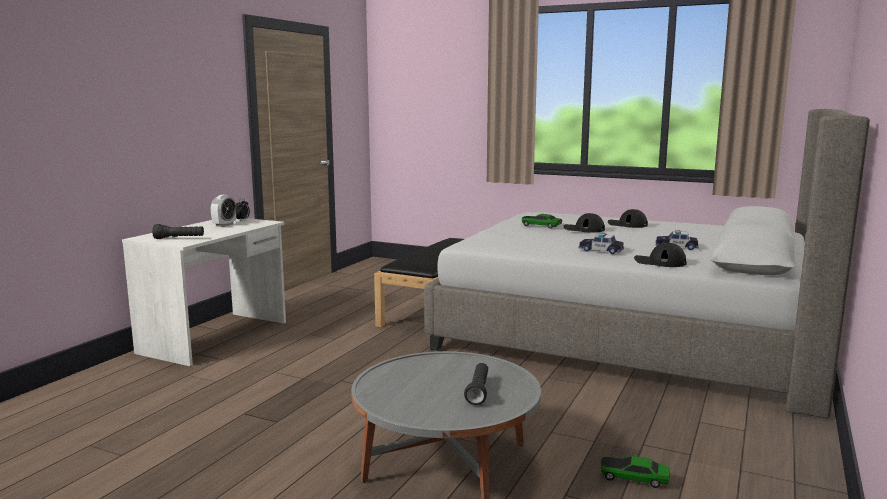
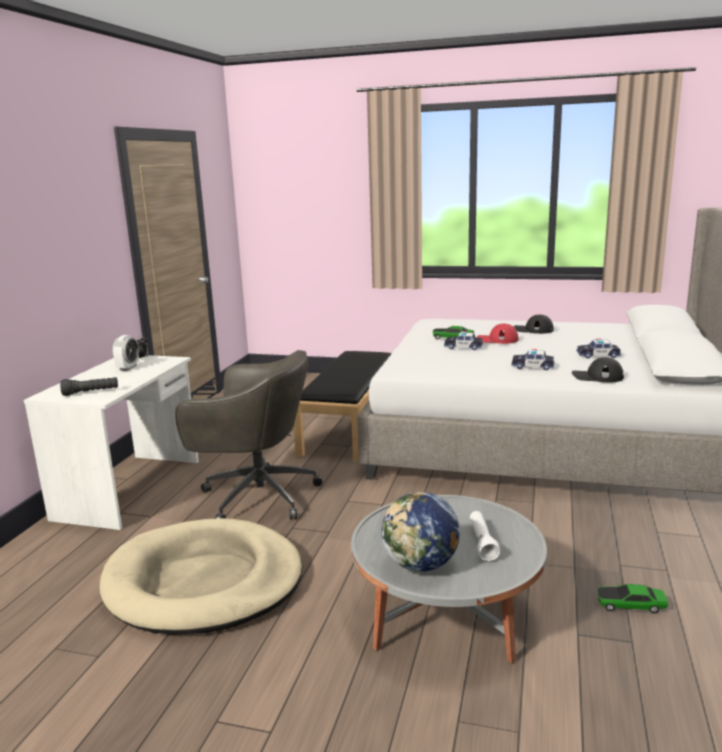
camera: 10 degrees left, 5 degrees up
(239, 412) = (204, 582): none -> beige dog bed
(322, 353) = (256, 496): none -> grey office chair
(408, 401) = (420, 565): none -> globe
(478, 391) = (482, 543): black flashlight -> white flashlight
(545, 233) = (463, 347): none -> toy car
(583, 229) = (497, 339): black cap -> red cap

